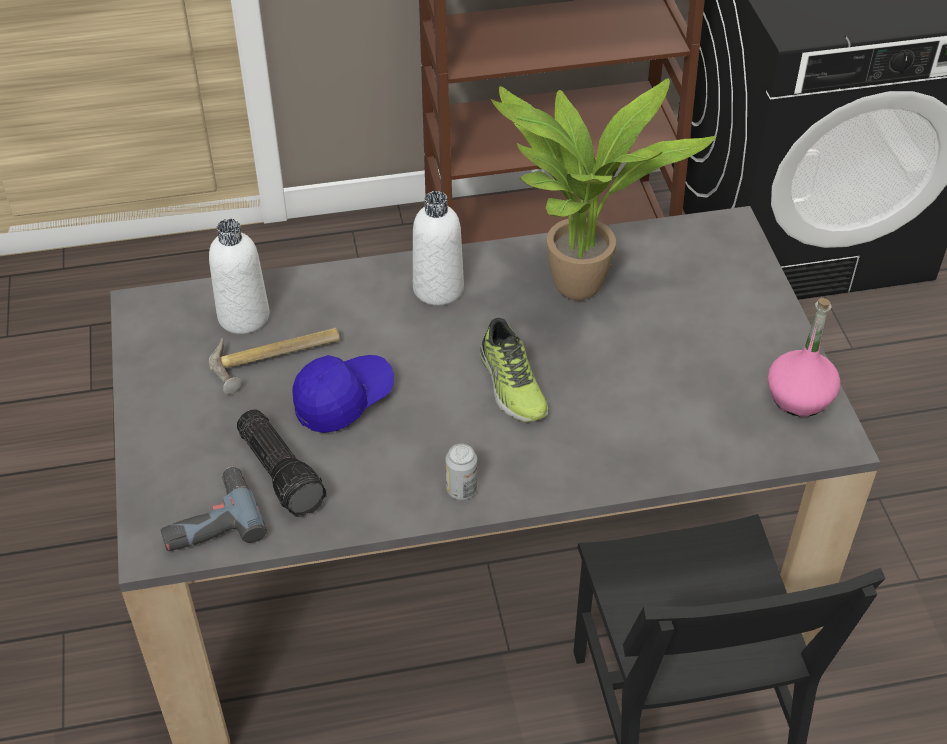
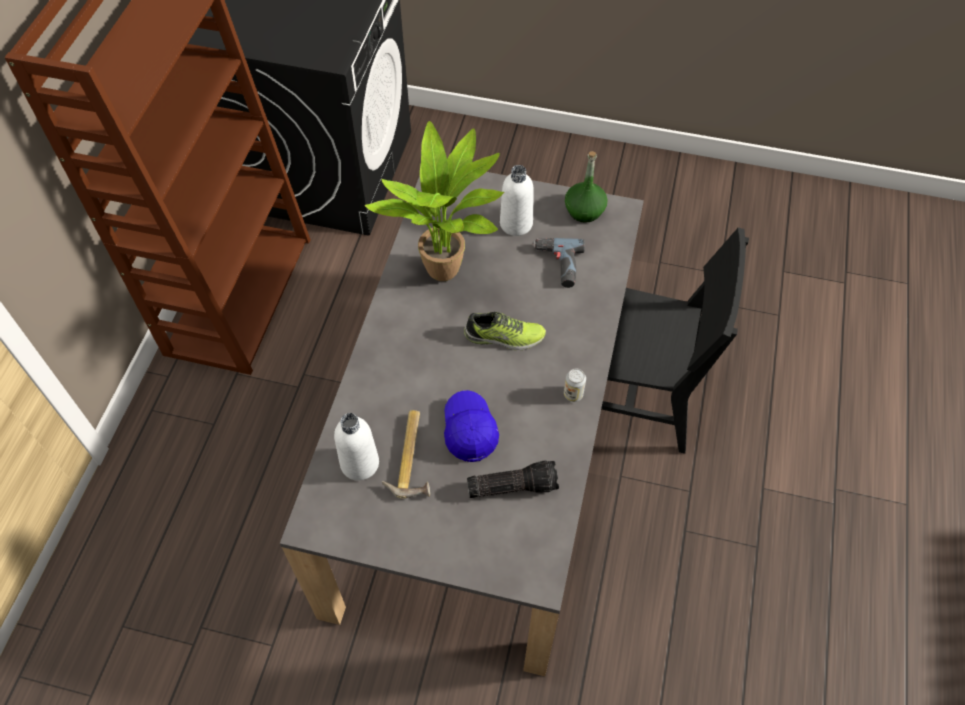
camera: 65 degrees left, 10 degrees up
(209, 519) = (532, 540): power drill -> power drill (557, 265)
(438, 289) = (400, 342): white bottle -> white bottle (516, 224)
(799, 397) = (584, 210): pink bottle -> green bottle

